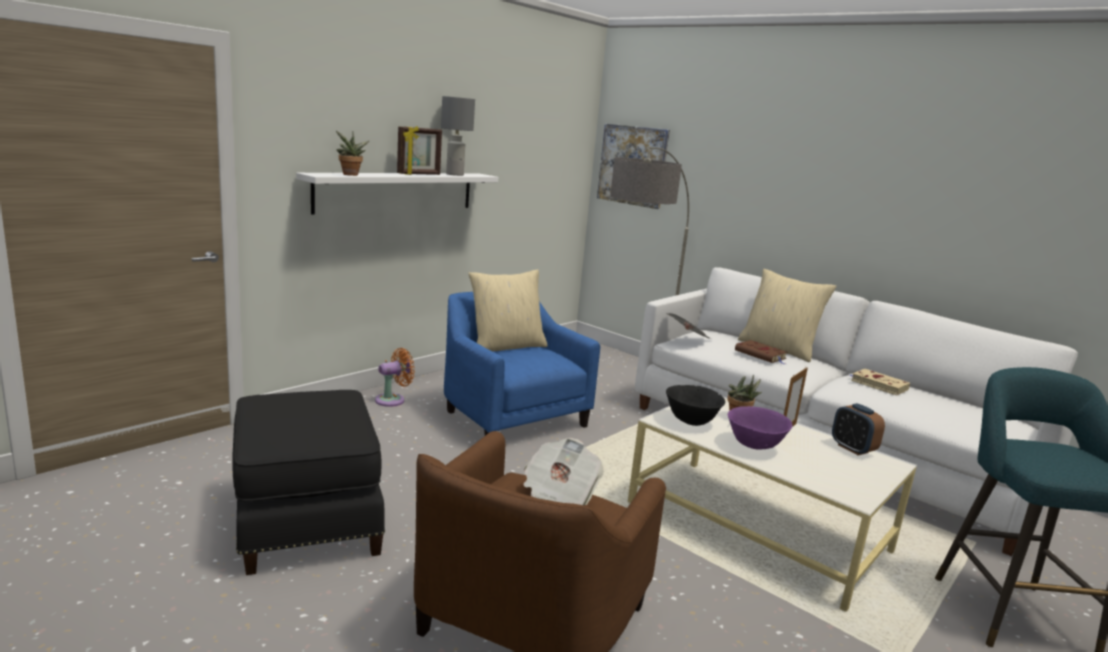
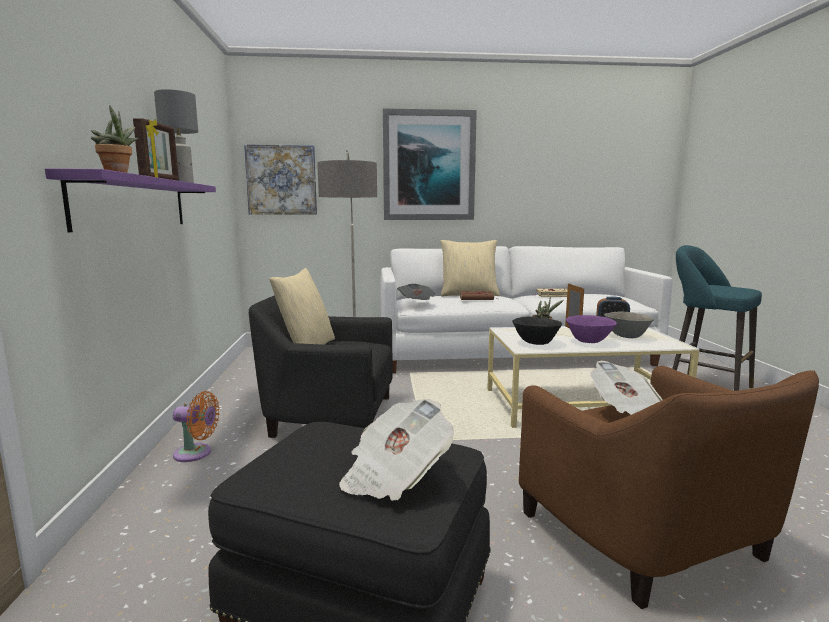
camera: 45 degrees left, 5 degrees down
(295, 428) = (395, 475): none -> newspaper
(393, 400) = (196, 453): orange fan -> orange fan turned 90 degrees clockwise
(397, 191) = (135, 203): white shelf -> purple shelf
(510, 418) = (328, 417): blue armchair -> black armchair
(794, 168) = (428, 166): none -> picture
(825, 463) = (626, 337): none -> grey bowl

